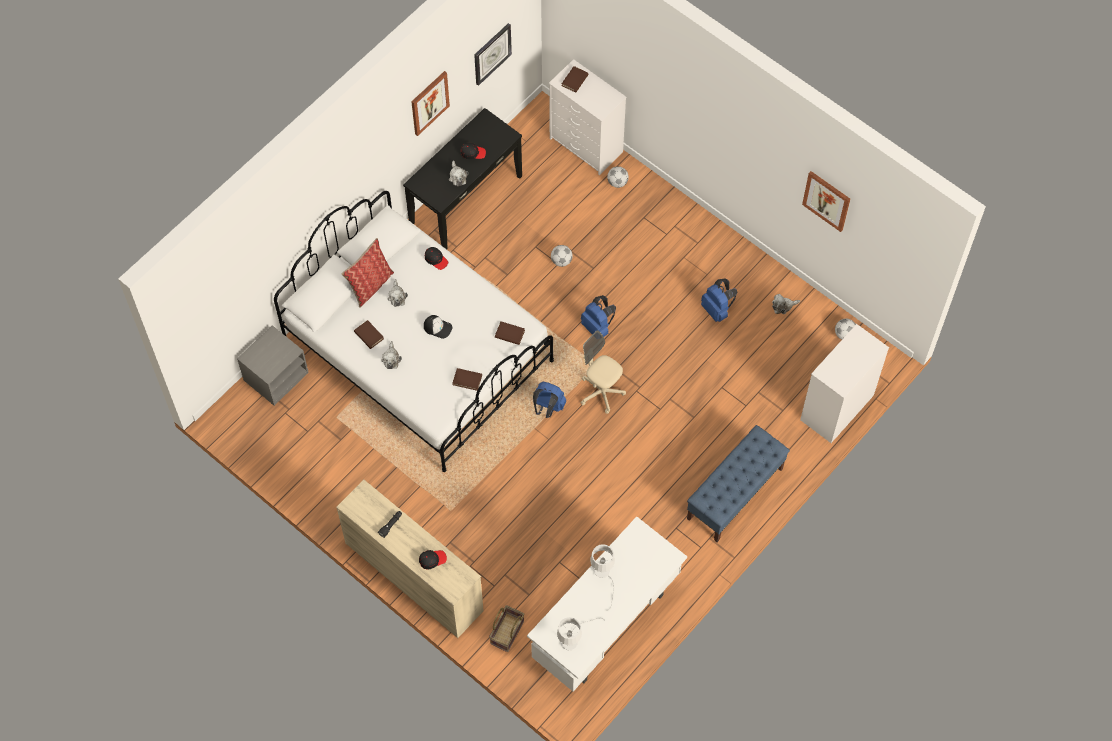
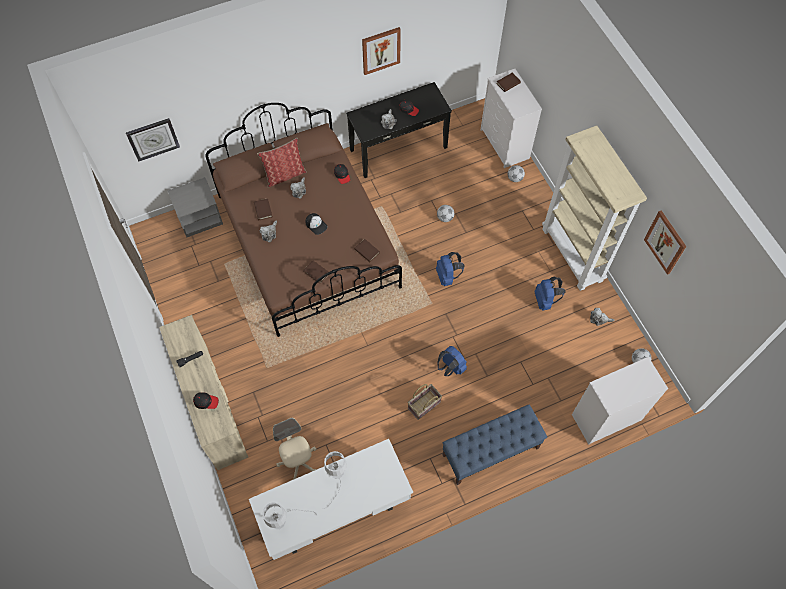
camera: 25 degrees right, 0 degrees up
(419, 351) = (308, 241): white bed -> brown bed
(492, 53) = (449, 35): wall clock -> wall clock (153, 139)
(507, 633) = (257, 483): basket -> basket (424, 405)
(547, 407) = (379, 321): blue backpack -> blue backpack (450, 367)
(601, 392) = (425, 326): beige office chair -> beige office chair (298, 462)
(723, 246) = (573, 255): none -> beige bookcase

